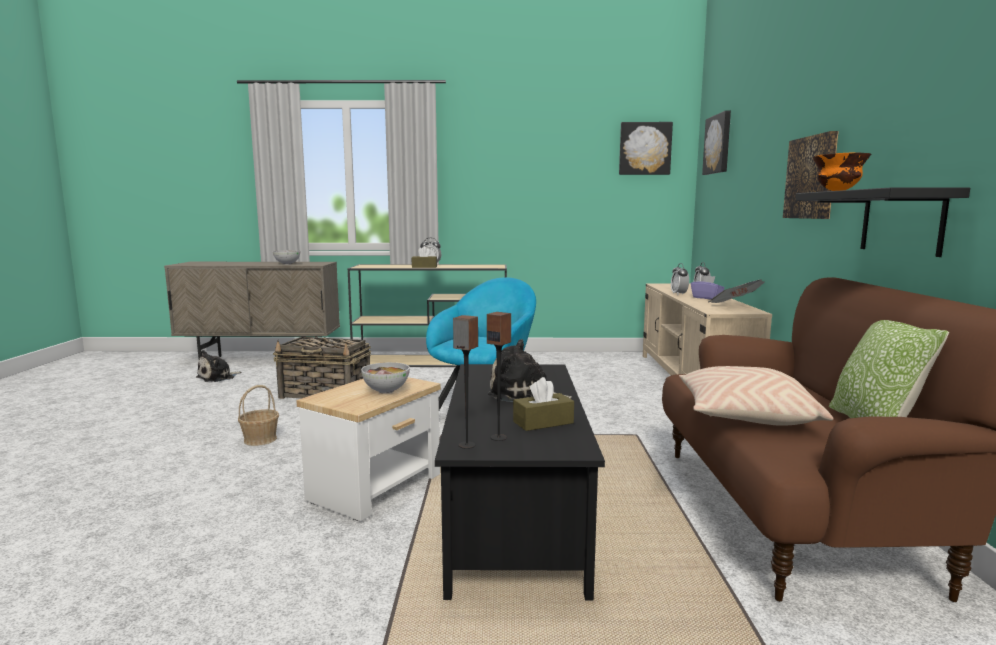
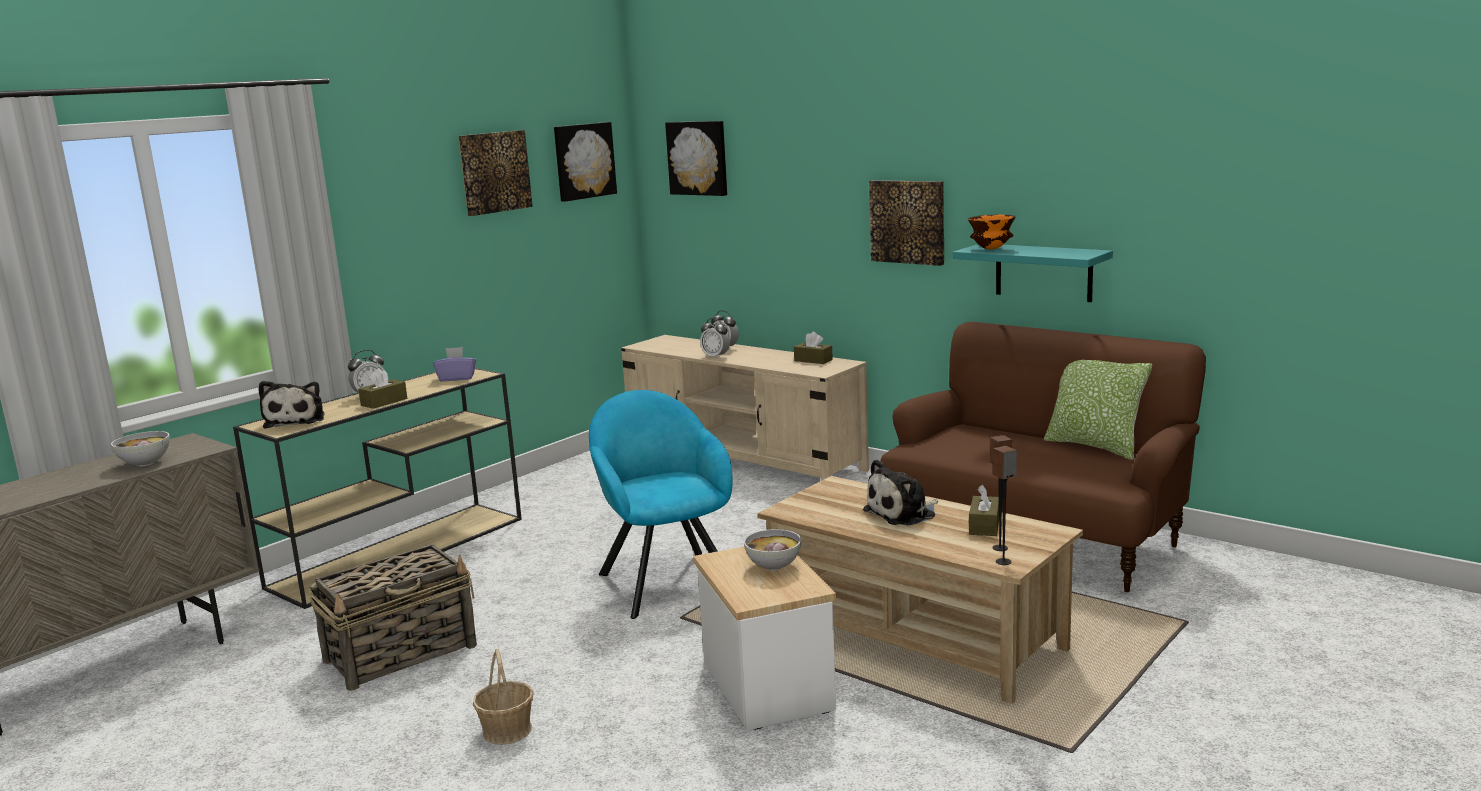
camera: 50 degrees left, 5 degrees up
(218, 377) = (120, 726): plush toy -> plush toy (296, 420)
(515, 517) = (916, 638): black coffee table -> beige coffee table
(565, 149) = (494, 172): none -> picture
(706, 298) = (756, 355): purple tissue box -> purple tissue box (457, 378)
(734, 306) = (813, 360): newspaper -> brown tissue box
(744, 417) = (1031, 468): beige pillow -> none
(901, 221) = (1043, 272): black shelf -> turquoise shelf

